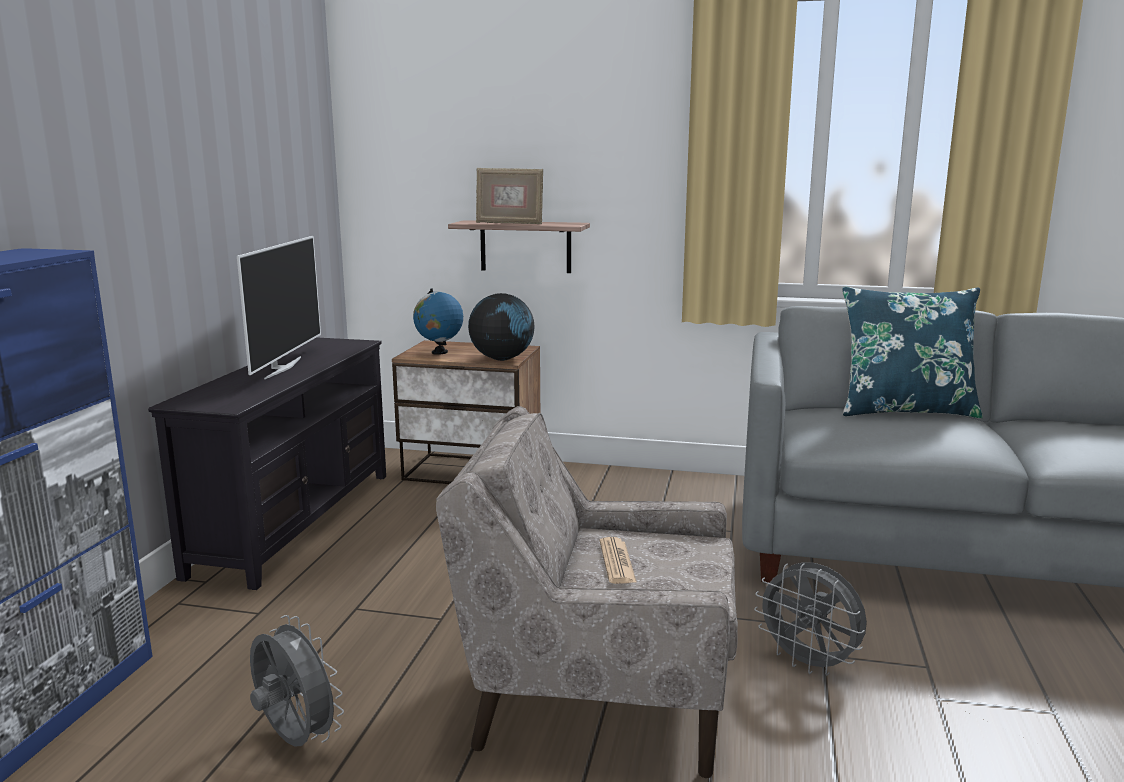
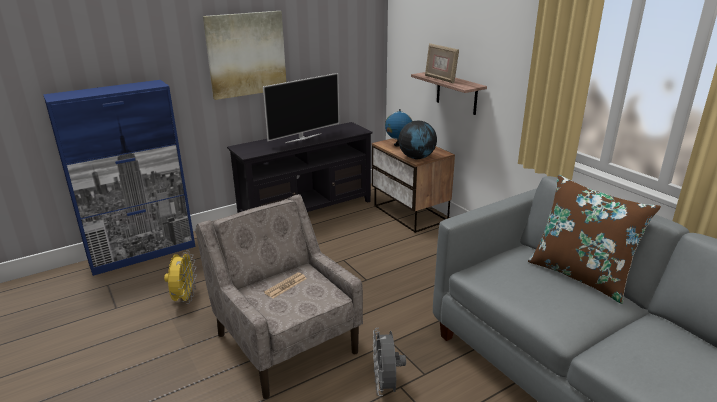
camera: 45 degrees right, 10 degrees up
(165, 197) = (246, 54): none -> picture
(294, 740) = (184, 298): grey fan -> yellow fan
(905, 410) = (580, 275): blue pillow -> brown pillow

